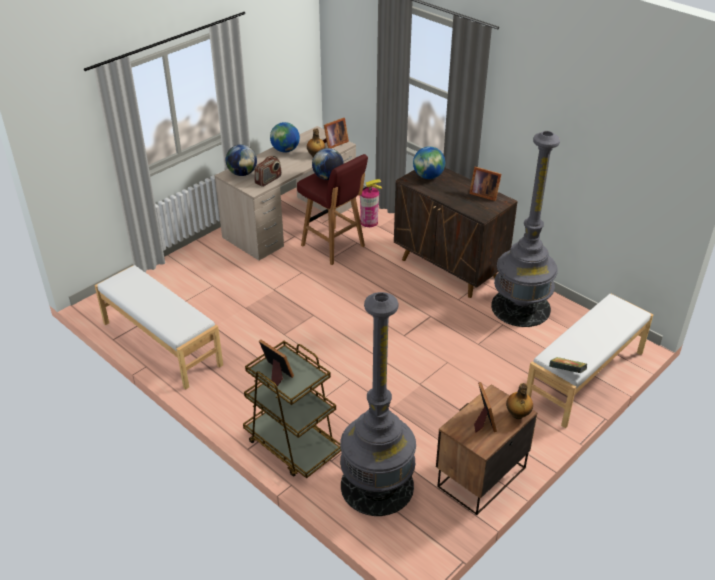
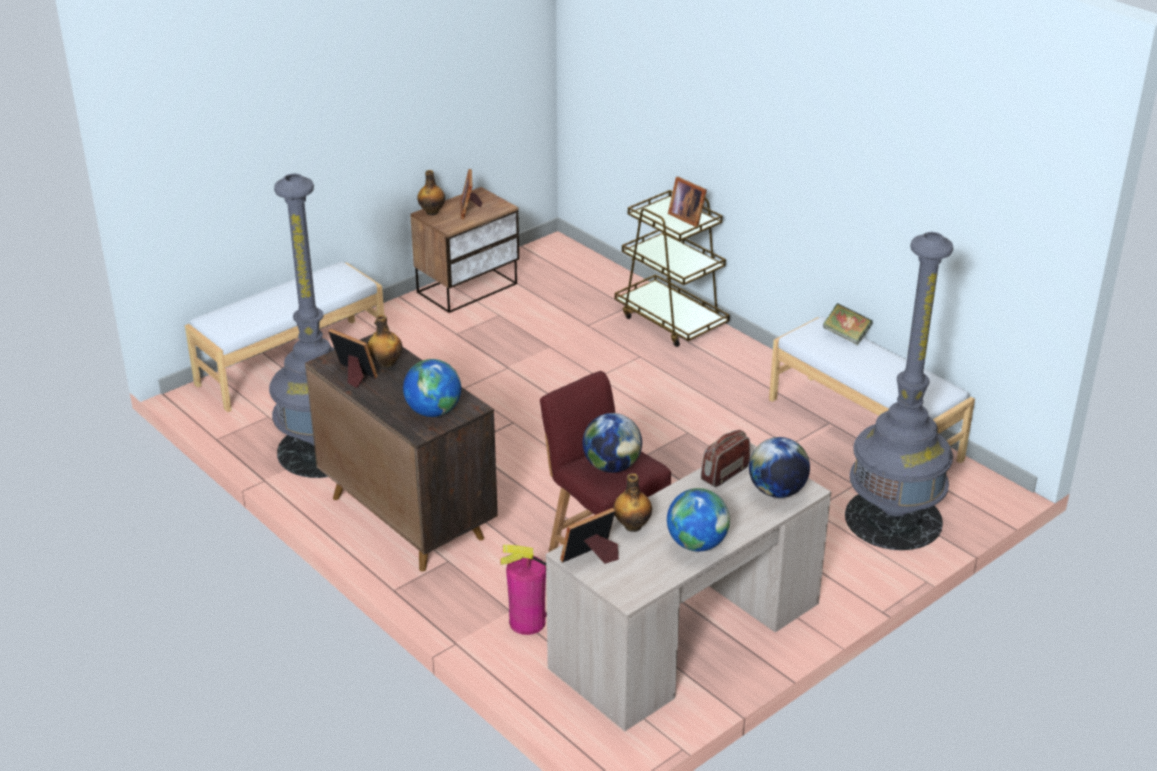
camera: 175 degrees left, 5 degrees down
(377, 485) = (580, 287): grey floor lamp -> grey floor lamp (893, 519)
(468, 202) = (386, 363): none -> bottle
(566, 373) = (347, 267): book -> book (846, 335)

